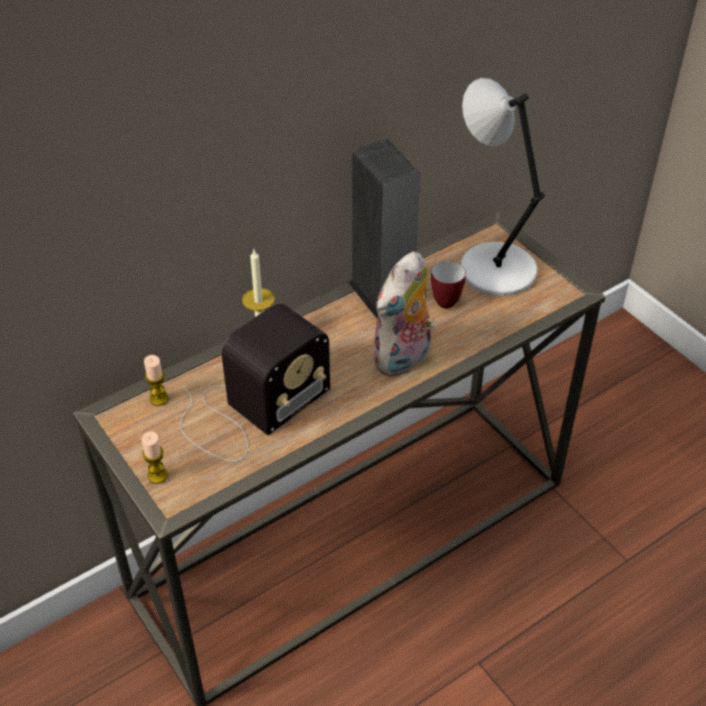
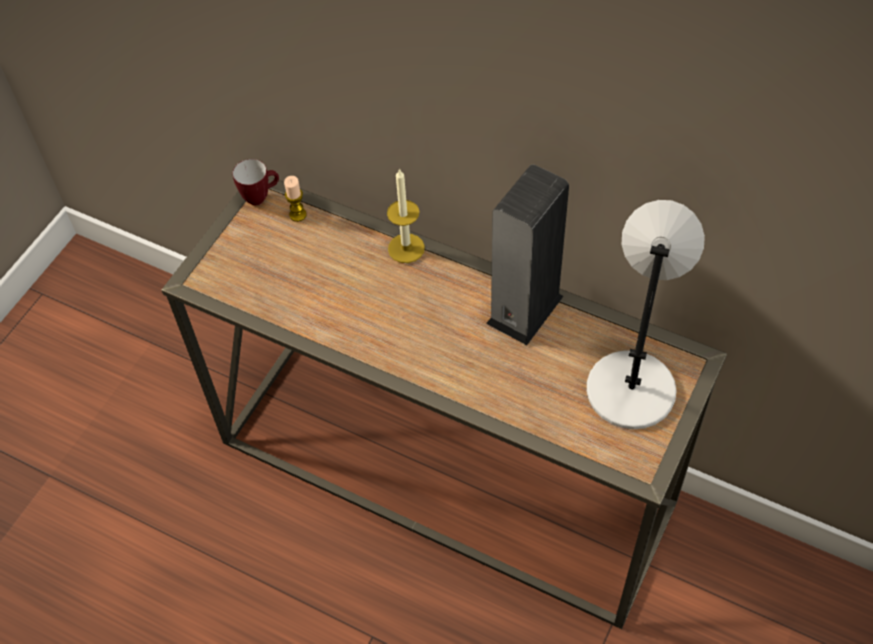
camera: 65 degrees right, 10 degrees up
(157, 475) = (218, 256): candle -> none
(250, 410) = (322, 281): radio -> none
(403, 360) = (450, 364): plush toy -> none
(445, 299) = (555, 362): mug -> mug (260, 196)

